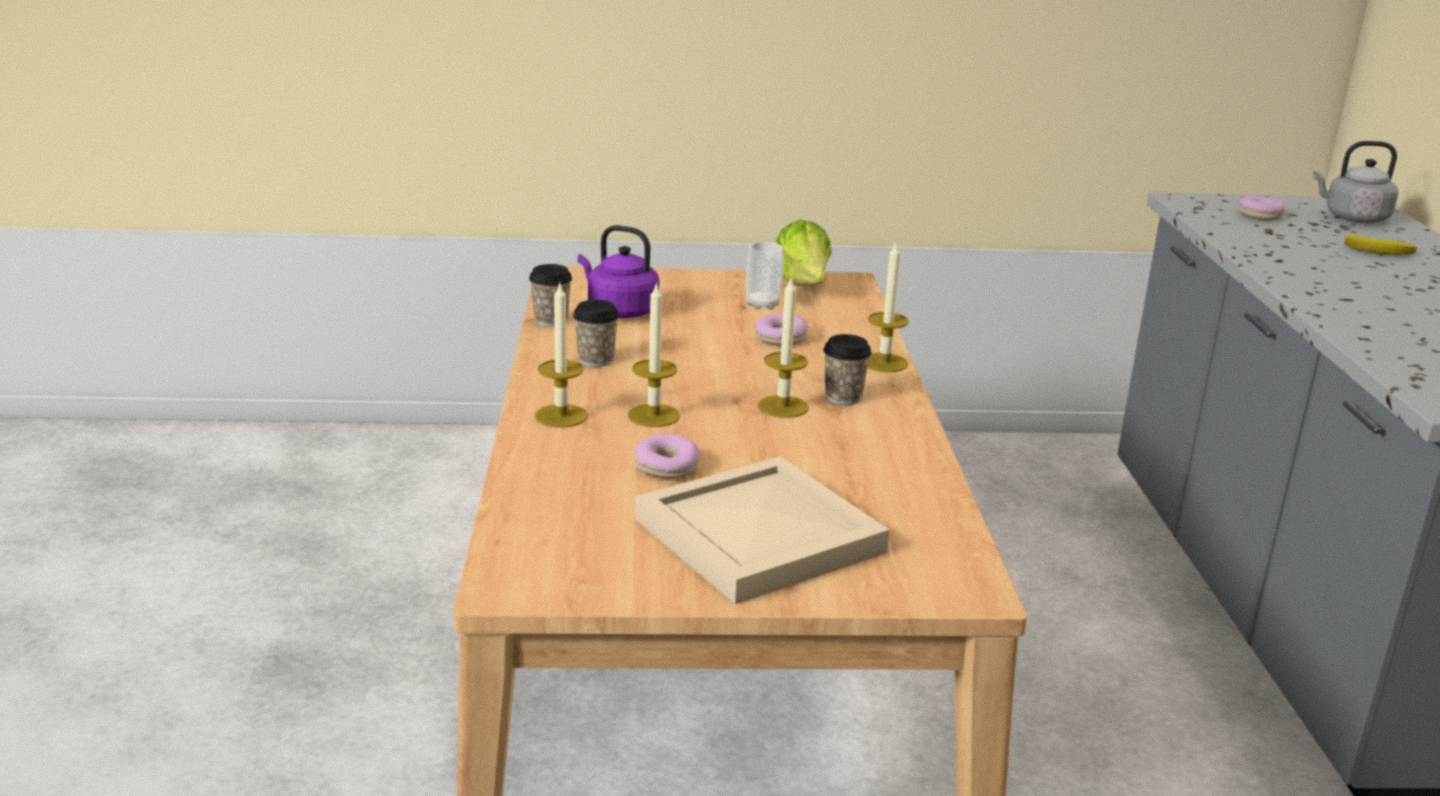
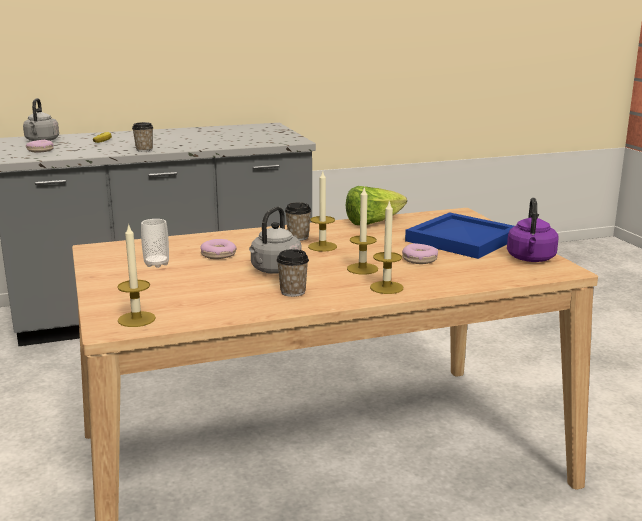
camera: 105 degrees left, 5 degrees down
(551, 320) = (226, 315): cup -> cup (144, 150)
(619, 311) = (192, 299): purple kettle -> purple kettle (531, 259)
(689, 361) = (274, 270): none -> grey kettle
(763, 536) = (462, 239): beige tray -> blue tray
(804, 286) = (111, 257): lettuce -> lettuce (372, 223)
(884, 363) = (241, 233): candle -> candle (136, 319)

